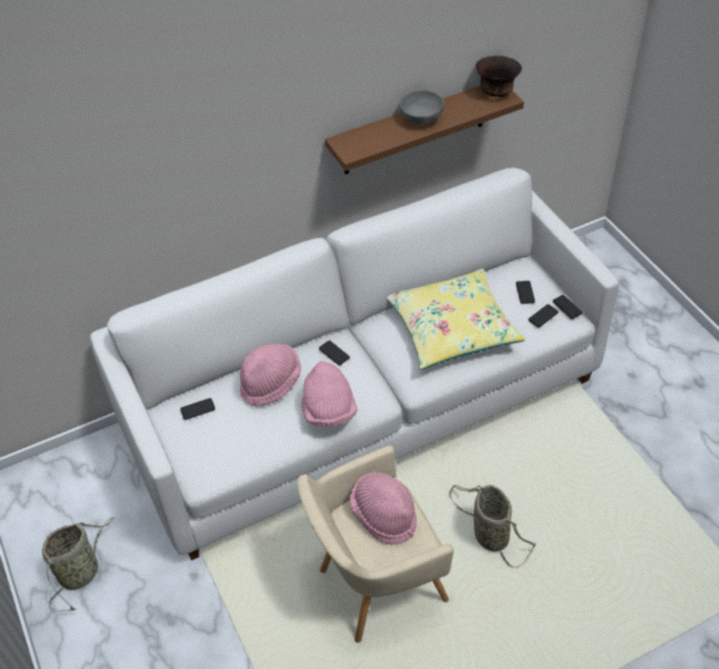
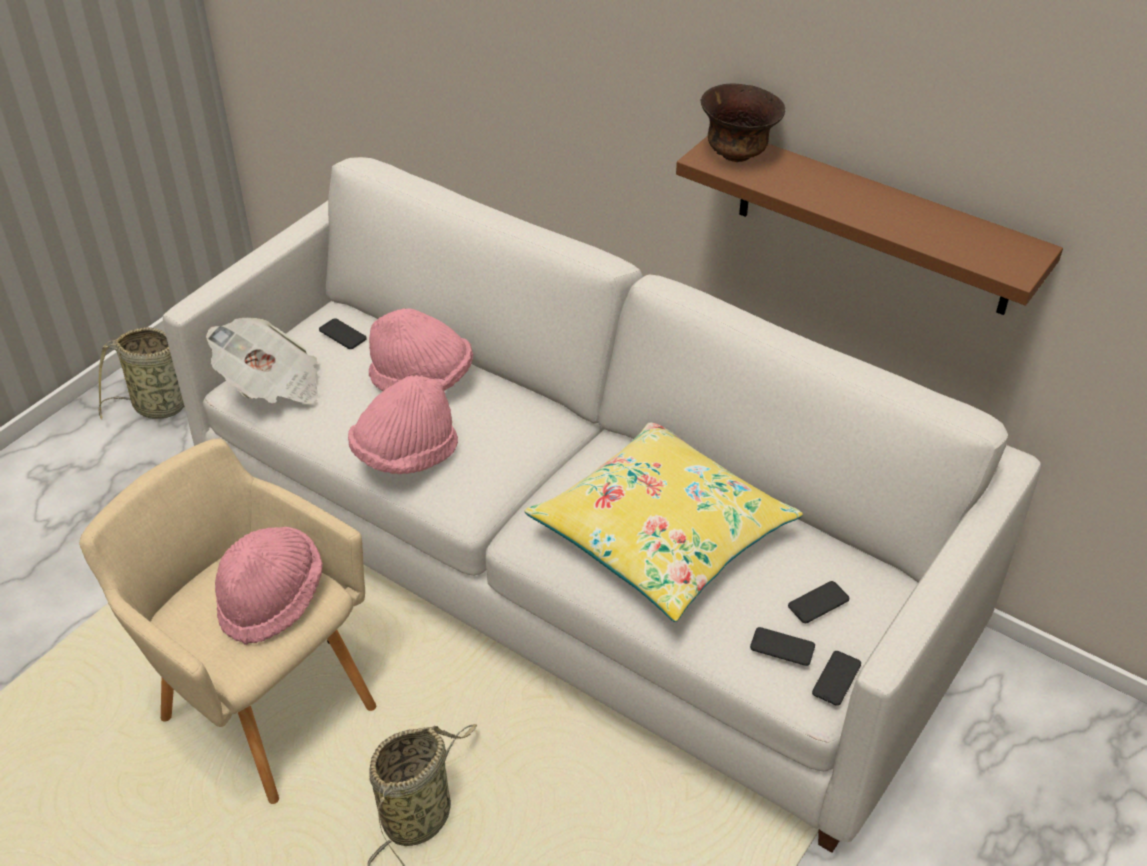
camera: 60 degrees right, 5 degrees down
(218, 458) = (271, 385): none -> newspaper
(334, 353) = (518, 420): phone -> none
(421, 120) = (855, 198): grey bowl -> none
(496, 93) = (1016, 253): brown bowl -> brown bowl (737, 153)

